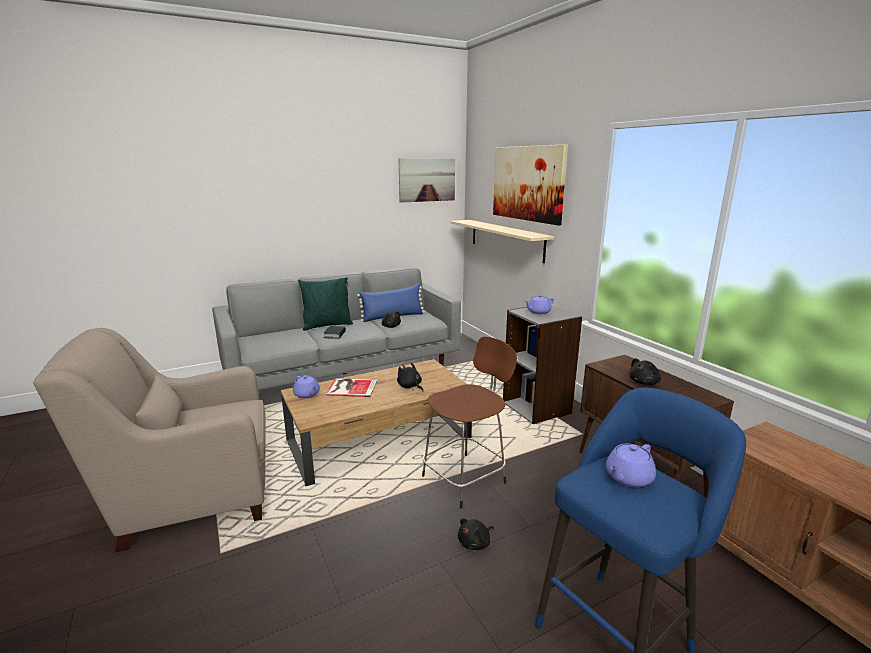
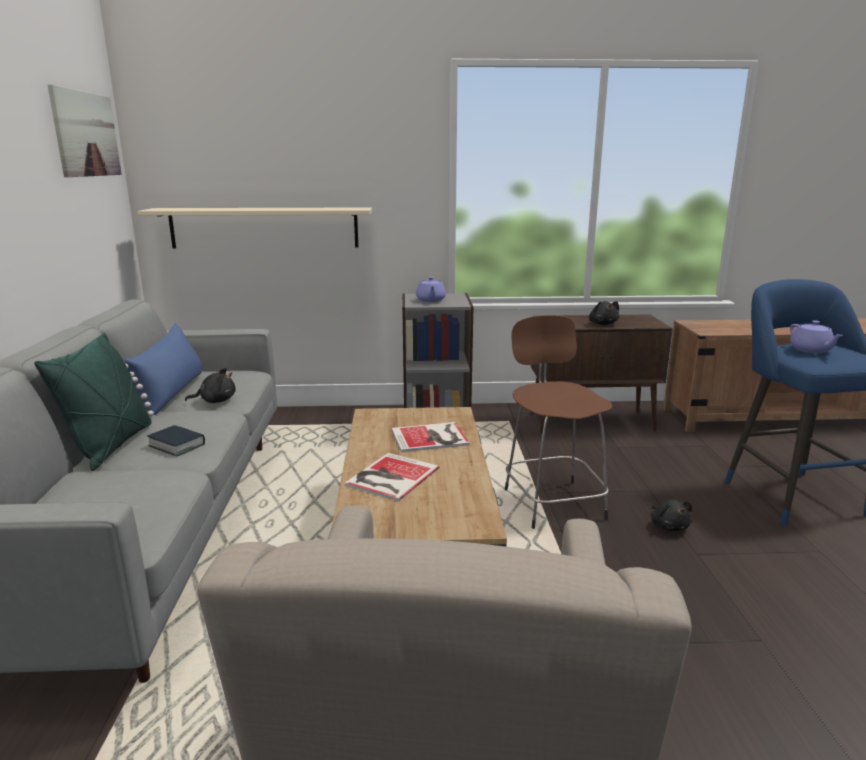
camera: 65 degrees left, 0 degrees up
(307, 394) = (379, 517): purple teapot -> none
(410, 386) = (431, 437): black plush toy -> book
(527, 183) = (304, 138): picture -> none

